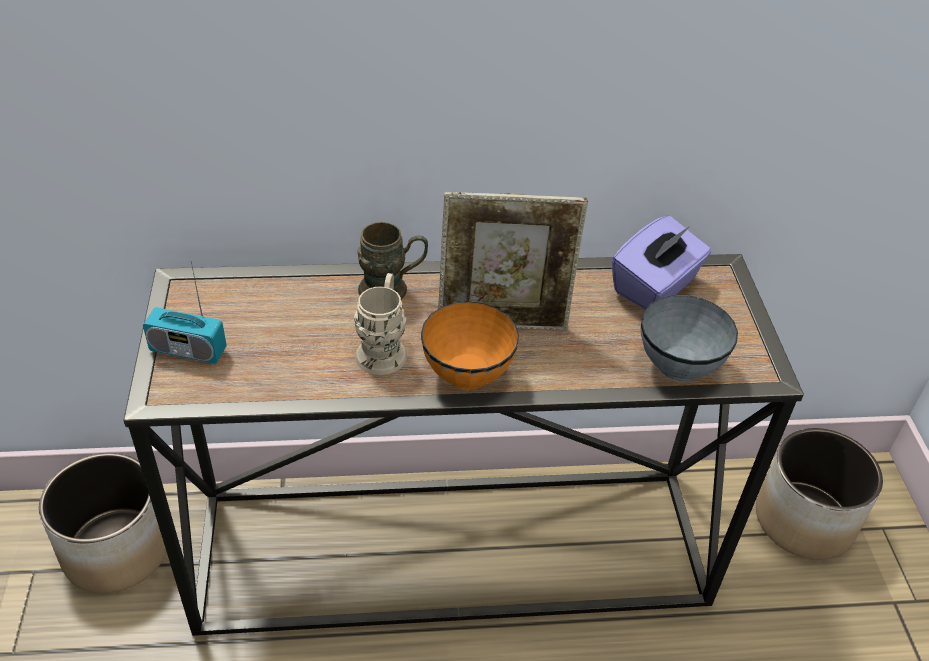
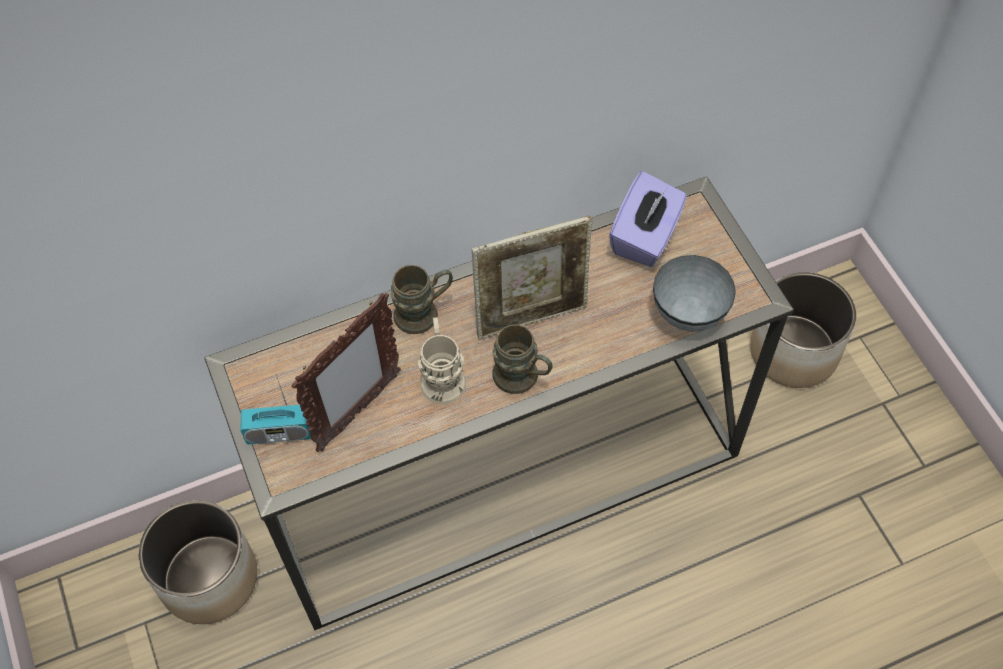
camera: 15 degrees left, 15 degrees up
(279, 356) = (358, 412): none -> picture frame
(468, 373) = (523, 378): orange bowl -> brown mug

